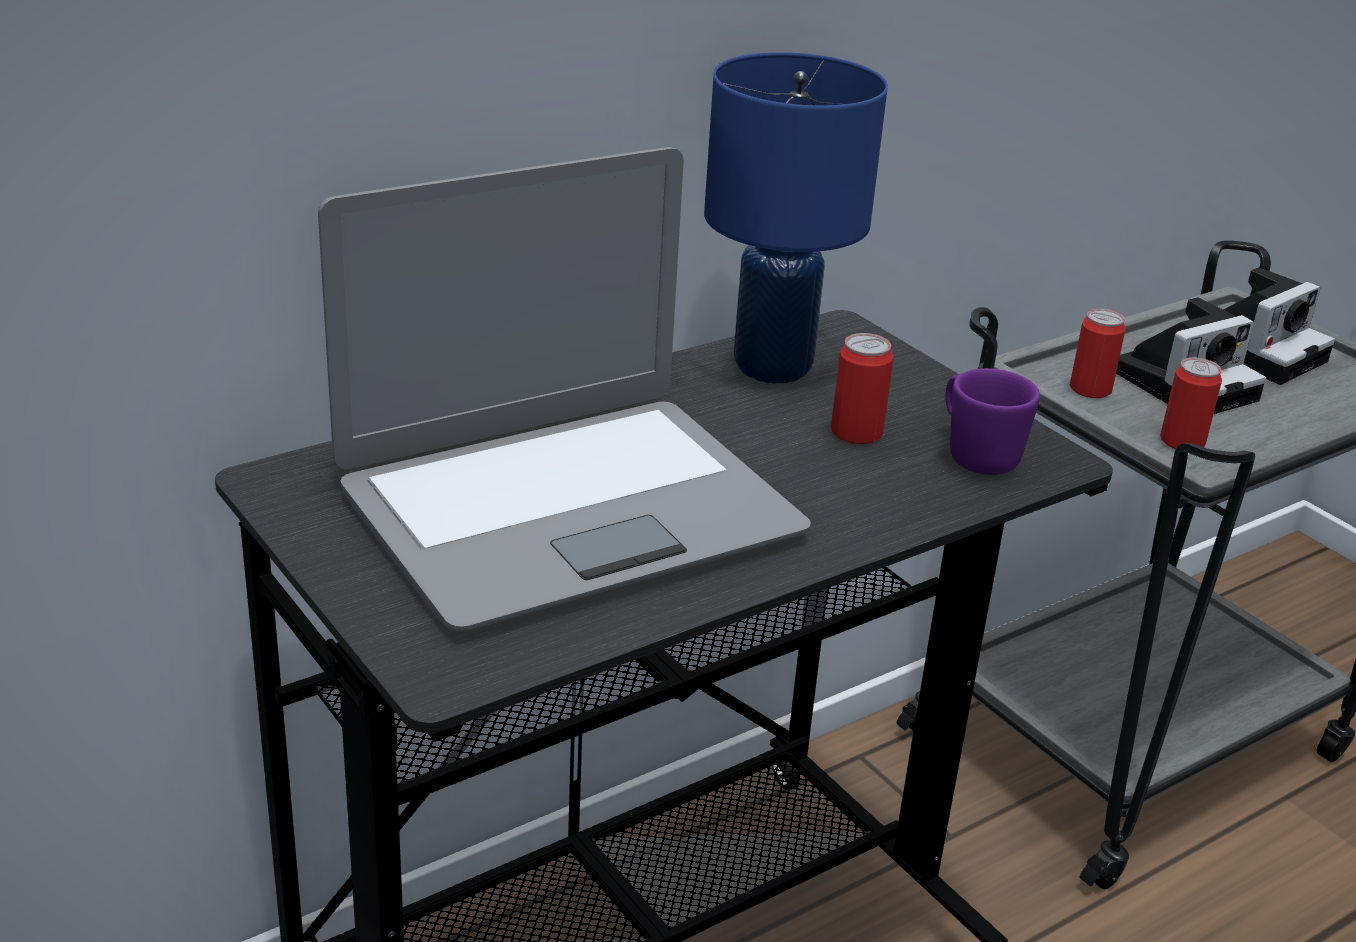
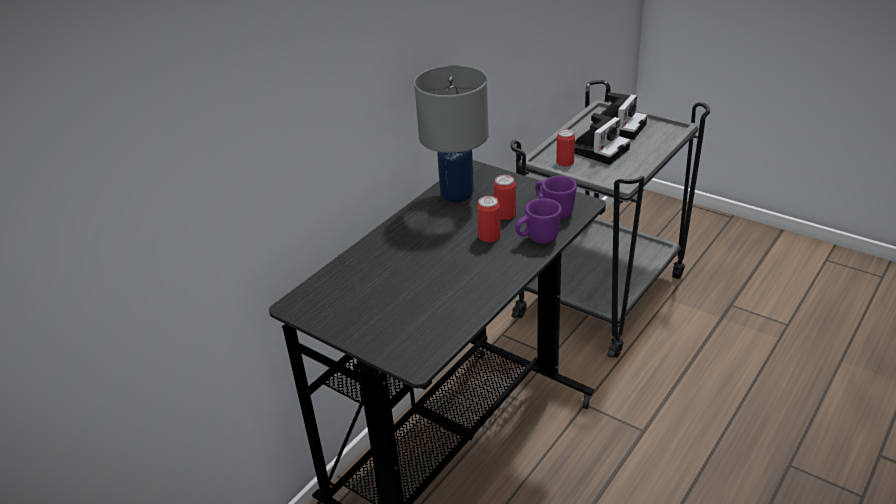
camera: 15 degrees left, 5 degrees up
(567, 511) = (418, 282): laptop -> none
(772, 371) = (457, 196): blue table lamp -> grey table lamp
(900, 500) = (537, 239): none -> purple mug
(1182, 442) = (609, 176): can -> can (489, 236)

